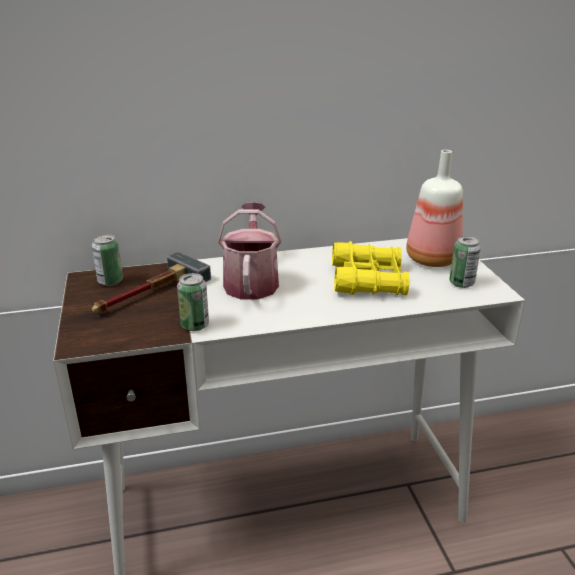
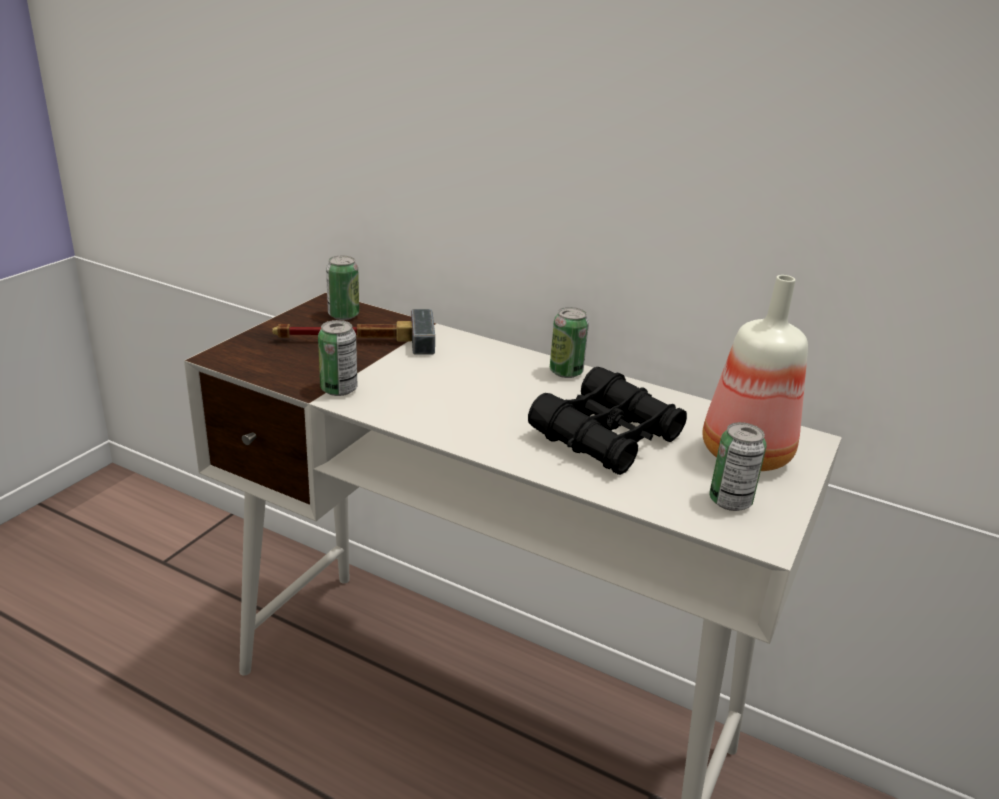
camera: 40 degrees right, 0 degrees up
(251, 281) = (470, 375): watering can -> none
(294, 257) = (566, 372): none -> can
(368, 280) = (606, 436): yellow binoculars -> black binoculars

